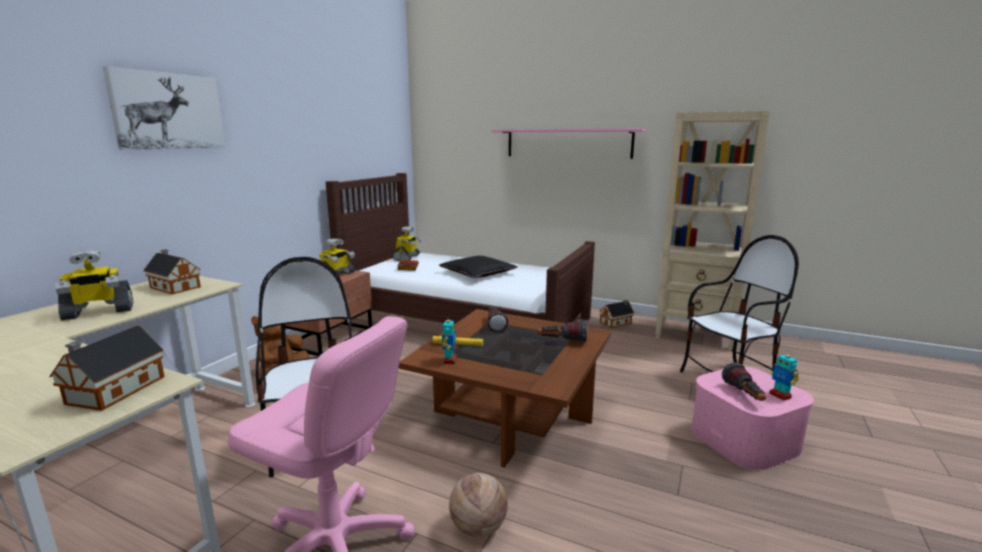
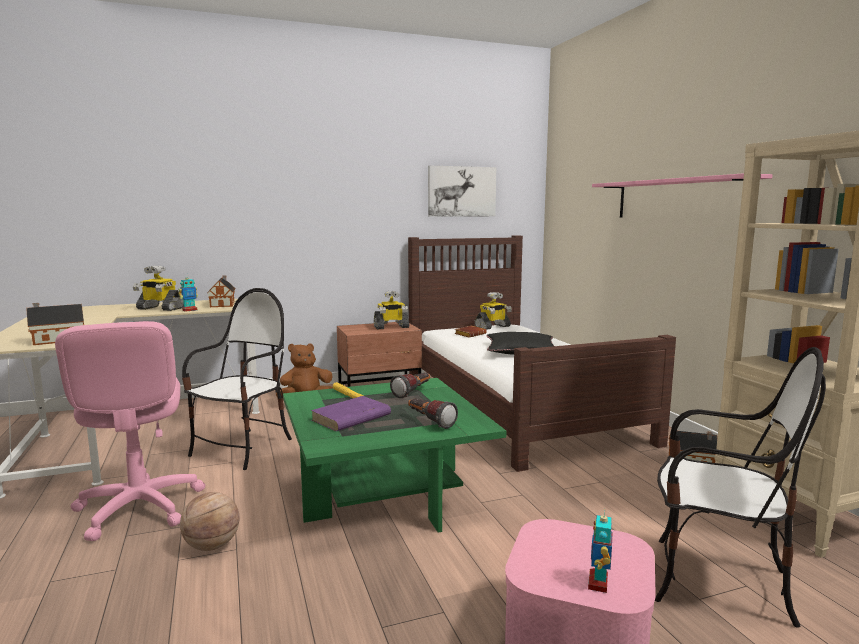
camera: 45 degrees right, 5 degrees down
(168, 111) = (258, 173): picture -> picture (461, 191)
(449, 360) = (313, 403): toy robot -> toy robot (189, 310)
(509, 360) = (350, 418): none -> purple book
(511, 416) = (385, 493): brown coffee table -> green coffee table
(744, 395) = (548, 558): flashlight -> none

